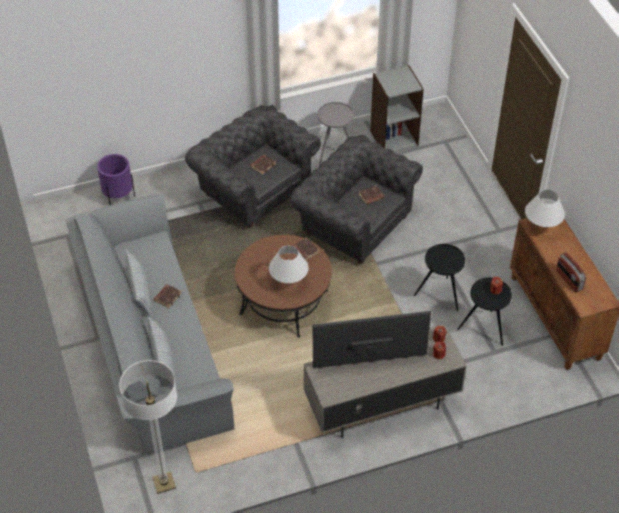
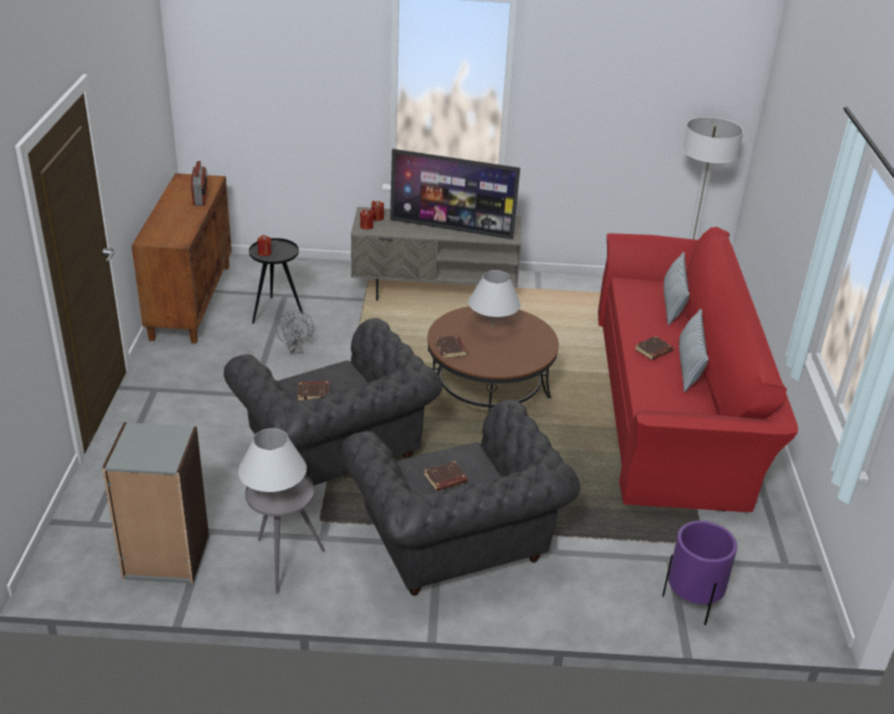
camera: 160 degrees left, 15 degrees down
(149, 344) = (675, 401): grey sofa -> red sofa
(440, 296) = (295, 350): black side table -> grey fan
(541, 227) = (171, 236): white table lamp -> white table lamp (274, 497)

